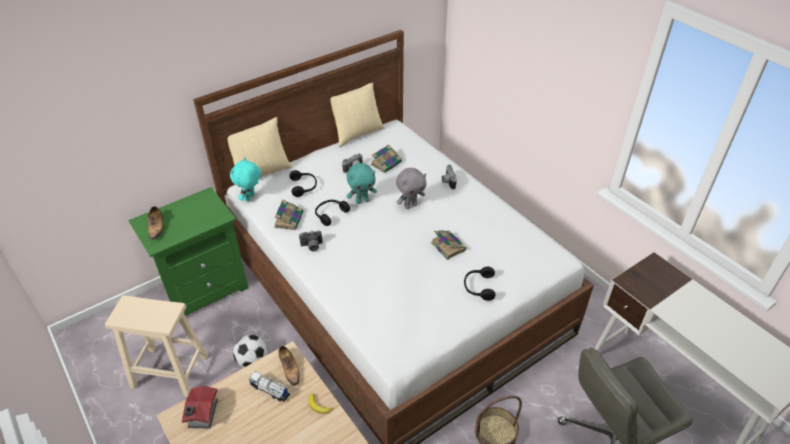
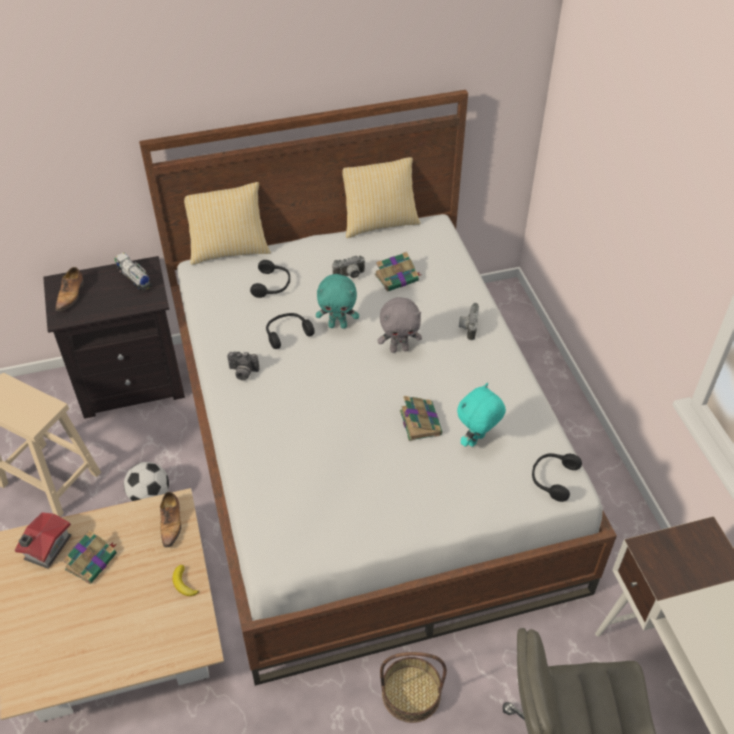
camera: 20 degrees right, 5 degrees up
(204, 288) = (132, 383): green nightstand -> black nightstand
(250, 198) = (198, 284): turquoise plush toy -> turquoise plush toy (477, 441)
(270, 390) = (136, 544): toy truck -> toy truck (134, 278)
(289, 219) = (232, 327): book -> book (92, 561)
(478, 287) = (432, 493): black headphones -> black headphones (552, 478)

